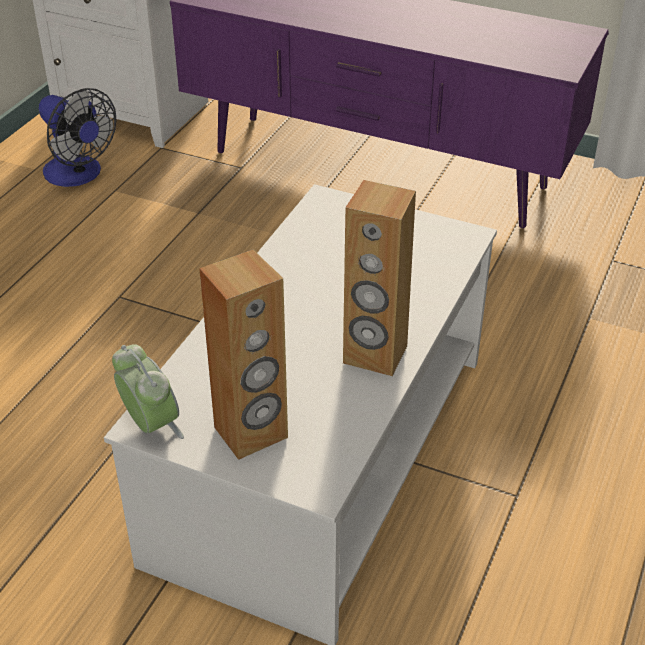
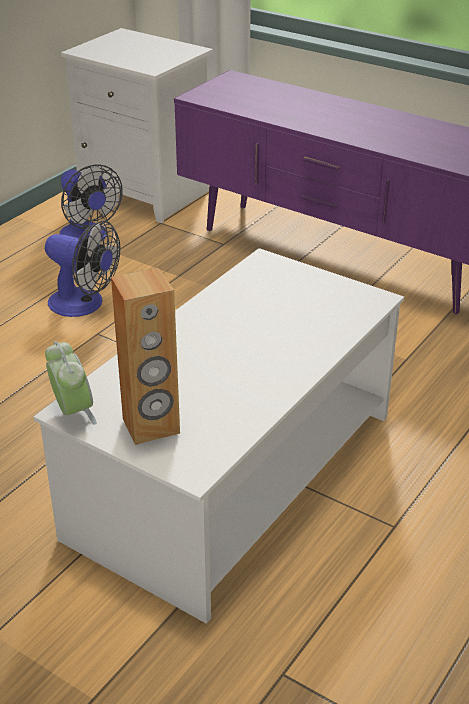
camera: 10 degrees right, 5 degrees down
(95, 261) = (84, 305): none -> fan
(374, 355) = (270, 380): brown speaker -> none

